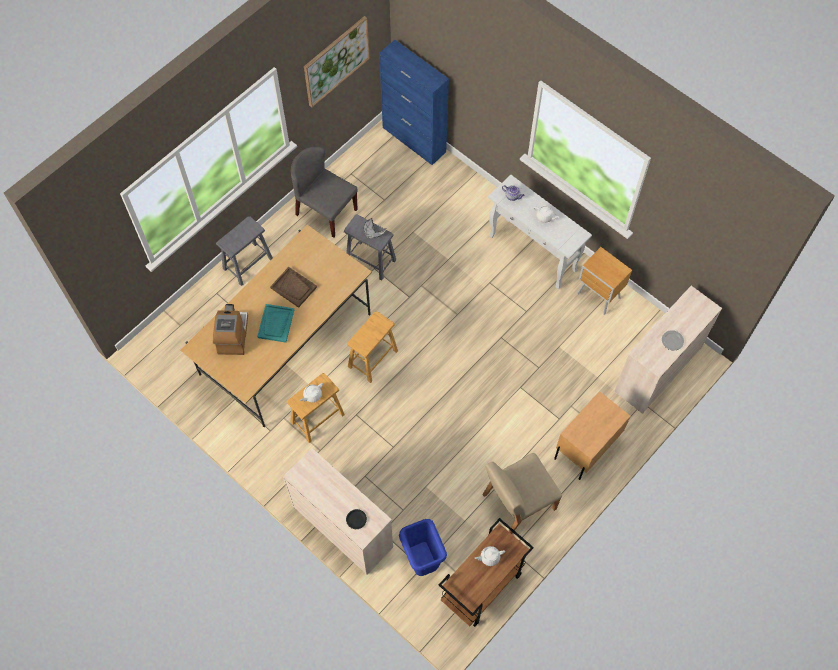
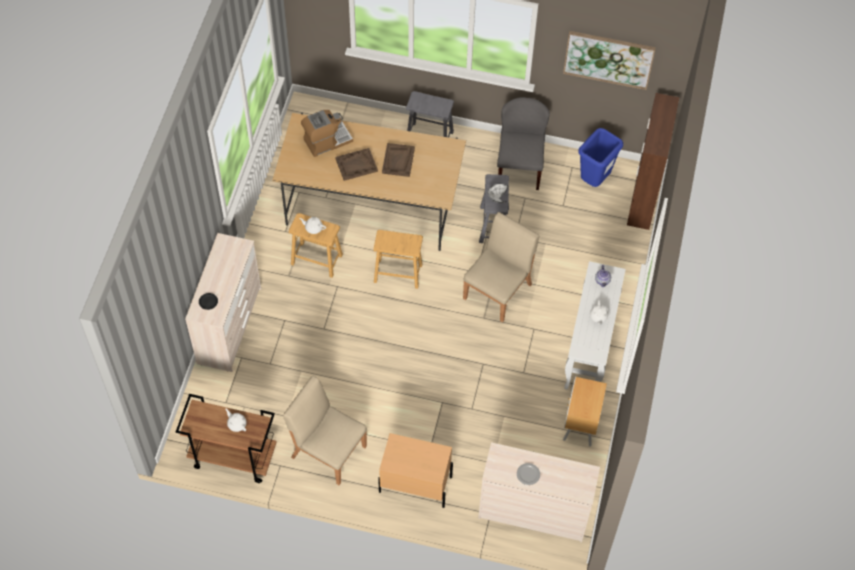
camera: 60 degrees right, 5 degrees down
(276, 324) = (356, 165): turquoise tray -> brown tray
(414, 140) = (643, 198): blue cabinet -> brown cabinet
(422, 561) = (231, 400): blue trash can -> blue trash can (594, 180)
(437, 290) = (498, 291): none -> beige chair

